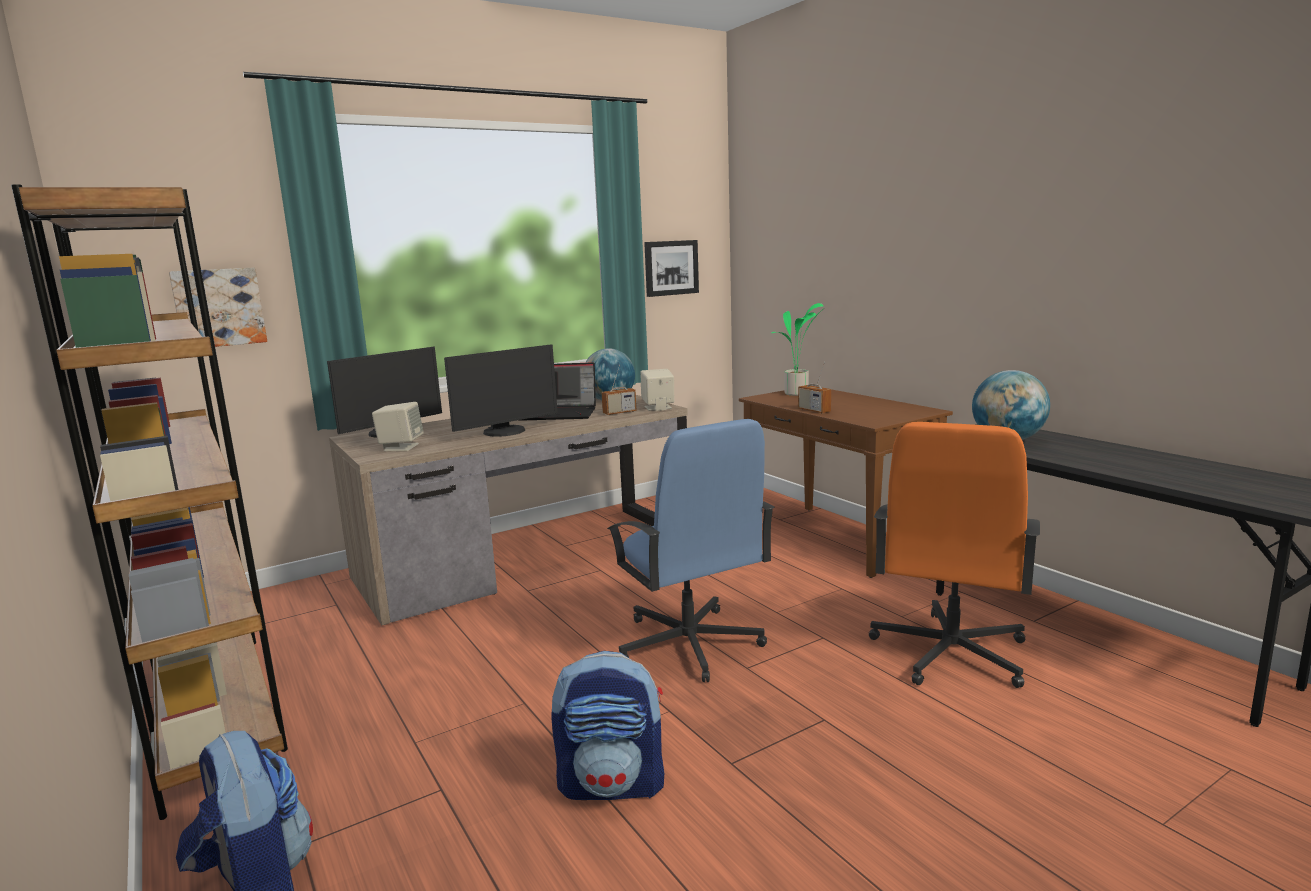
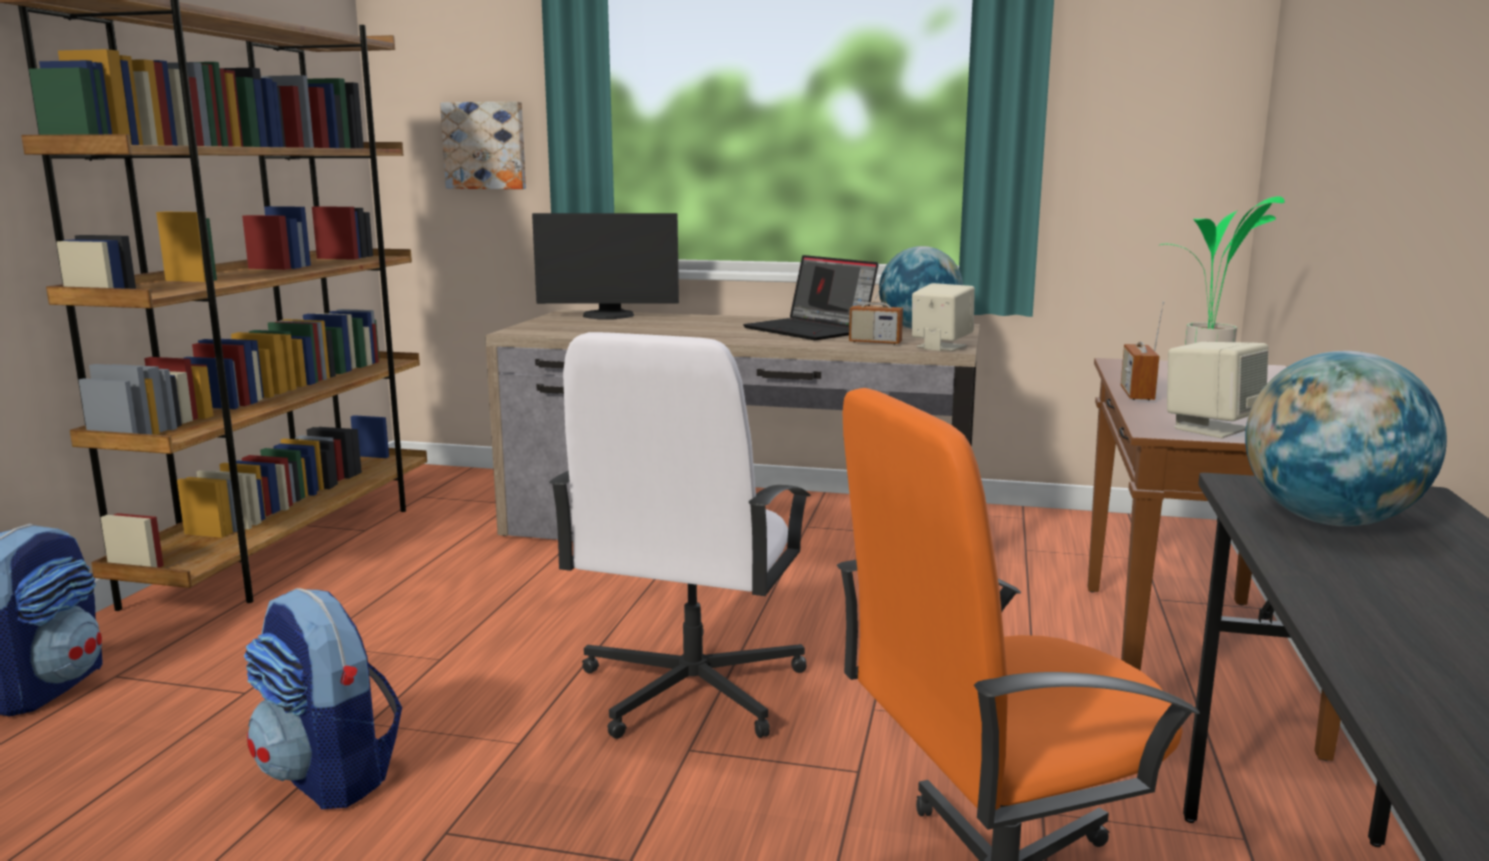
camera: 45 degrees right, 0 degrees up
(401, 447) = (565, 328): beige speaker -> beige speaker (1210, 428)
(505, 432) = (692, 335): monitor -> none
(671, 268) = (1123, 129): picture -> none
(689, 645) = (689, 690): blue office chair -> white office chair

